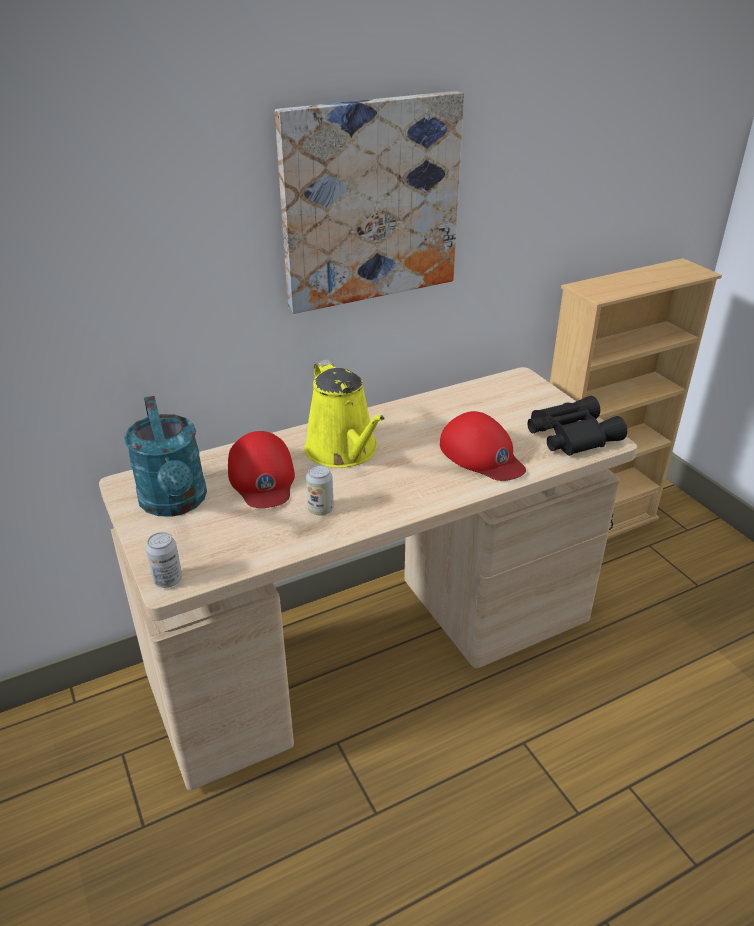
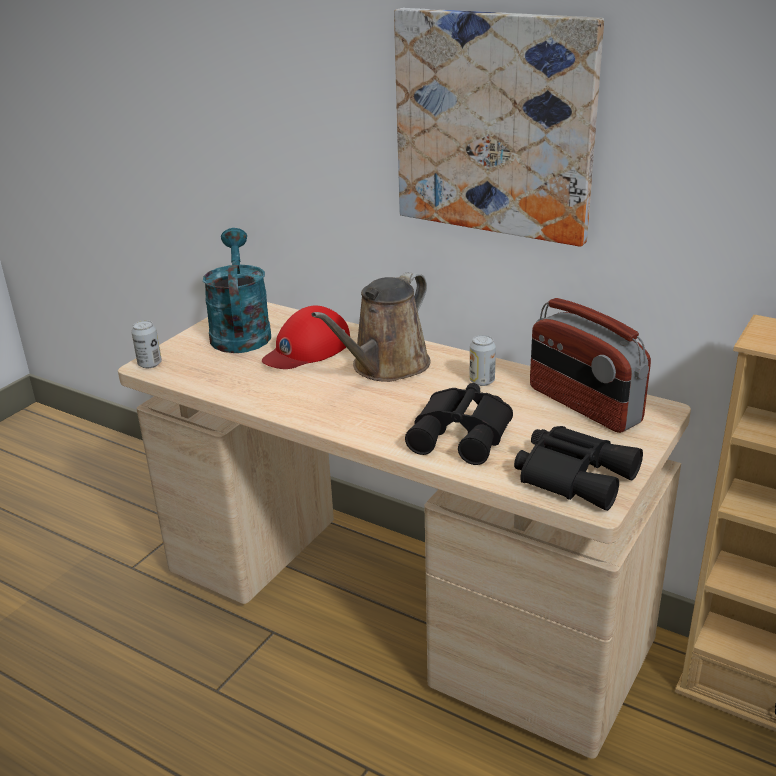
camera: 60 degrees right, 5 degrees down
(175, 503) = (240, 332): turquoise watering can -> turquoise watering can turned 135 degrees clockwise
(320, 509) = (288, 387): can -> can (482, 381)
(344, 451) = (386, 367): yellow watering can -> brown watering can
(482, 455) = (463, 434): red cap -> black binoculars
(489, 398) = (583, 405): none -> radio

